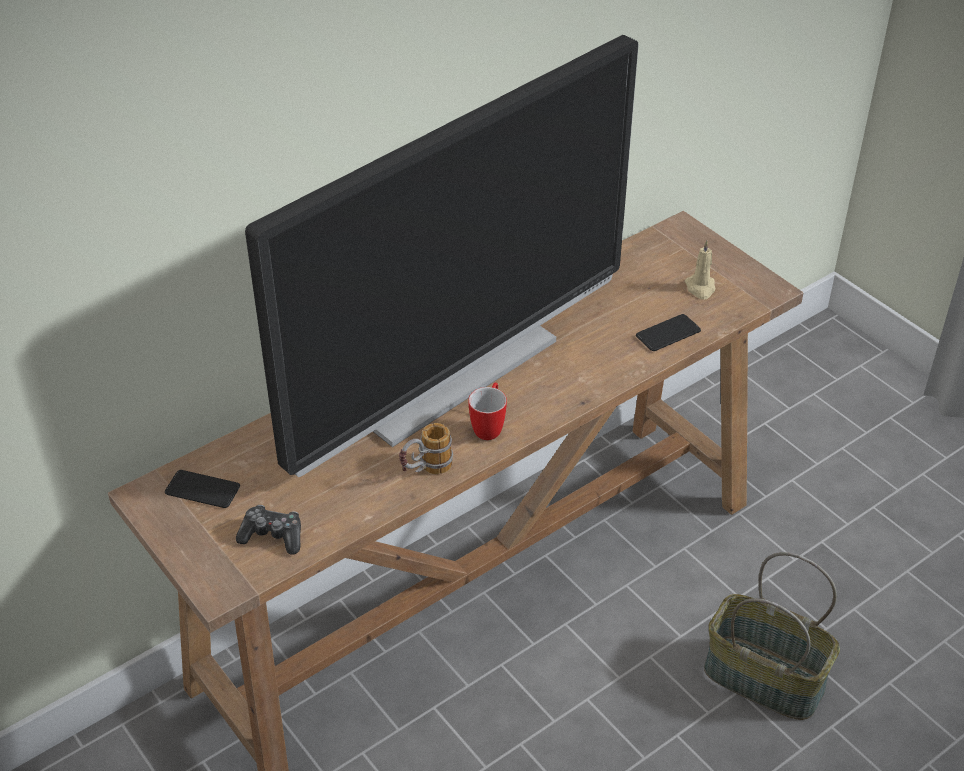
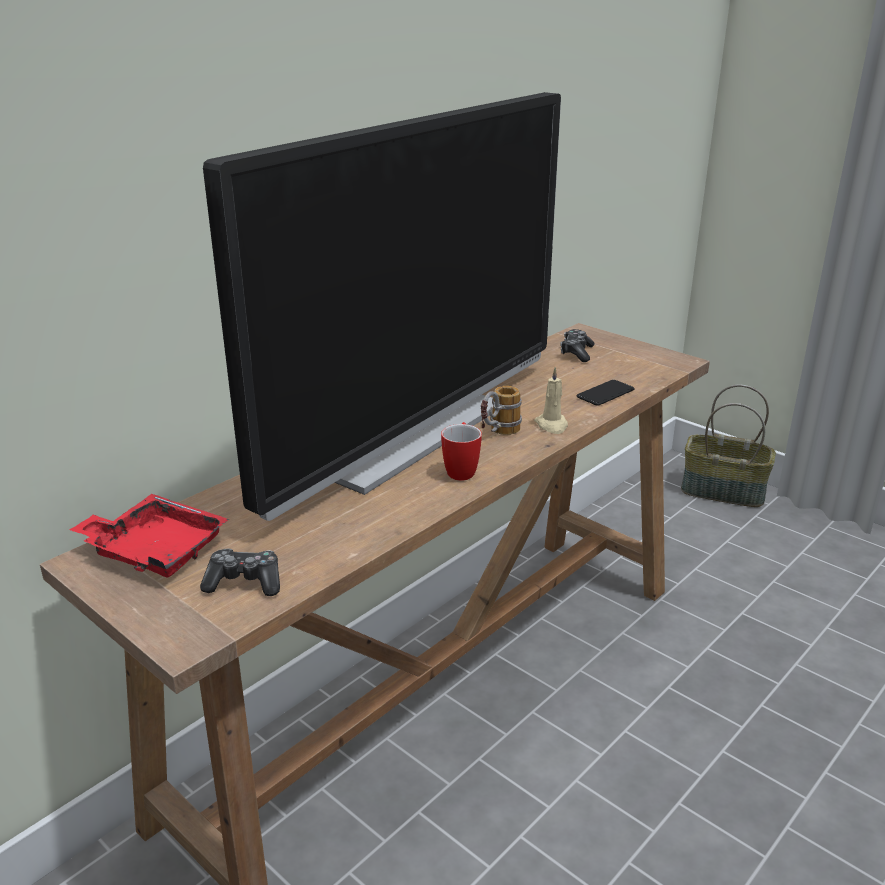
camera: 10 degrees left, 15 degrees down
(202, 490) = (155, 550): phone -> red tray
(425, 471) = (405, 510): mug -> mug (498, 433)
(661, 263) = (576, 353): none -> game controller
(700, 288) = (619, 364): beige candle -> beige candle (552, 425)
(762, 679) = (740, 736): basket -> basket (722, 492)

